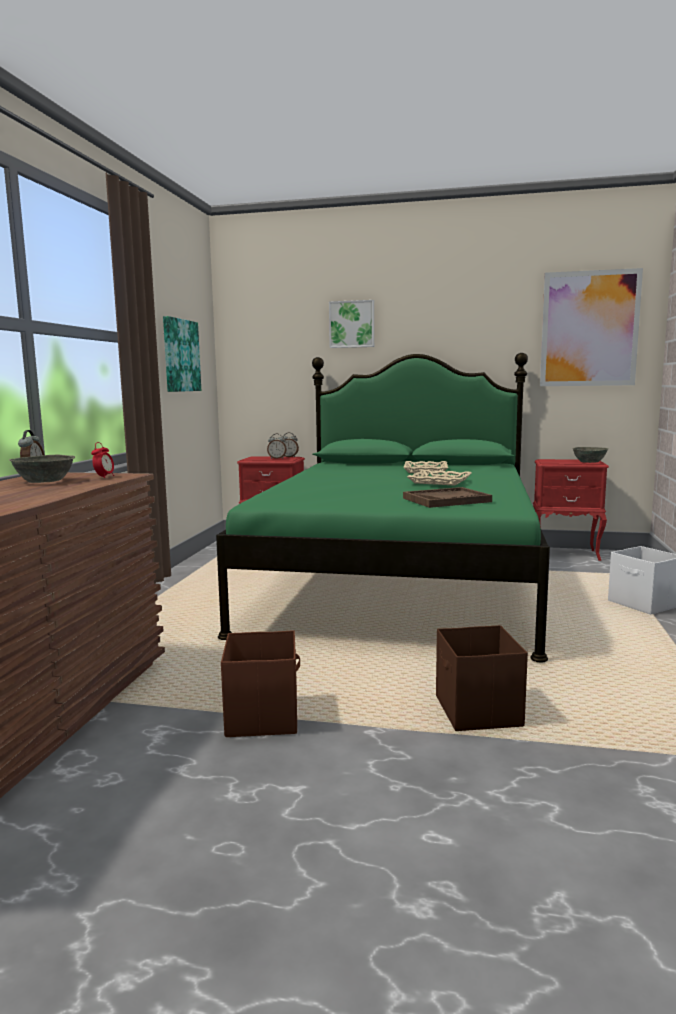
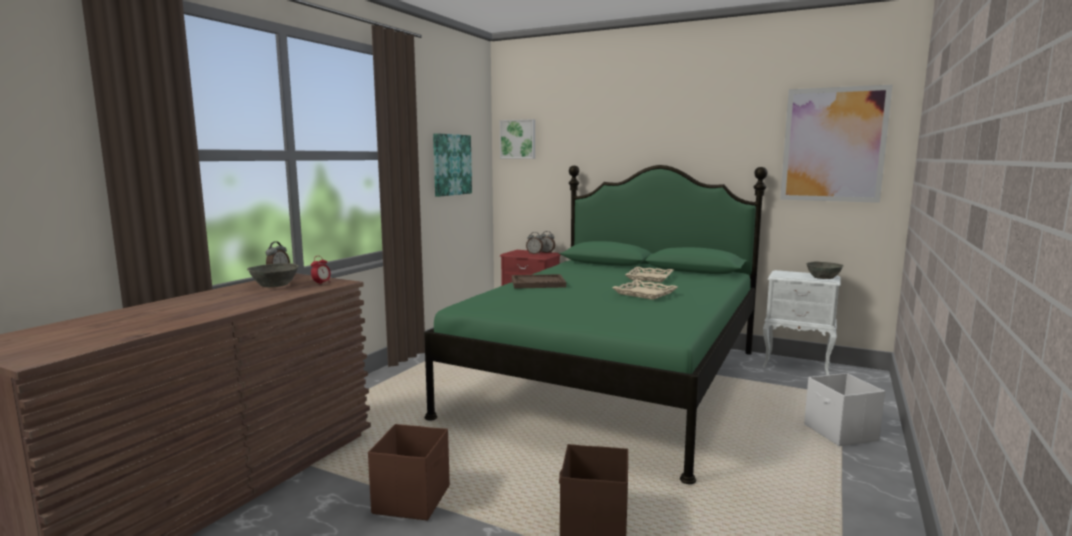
camera: 15 degrees right, 0 degrees up
(352, 324) = (606, 136): picture -> picture (518, 139)
(446, 500) = (624, 318): brown tray -> brown tray (538, 283)
(565, 554) = (797, 366): red nightstand -> white nightstand

